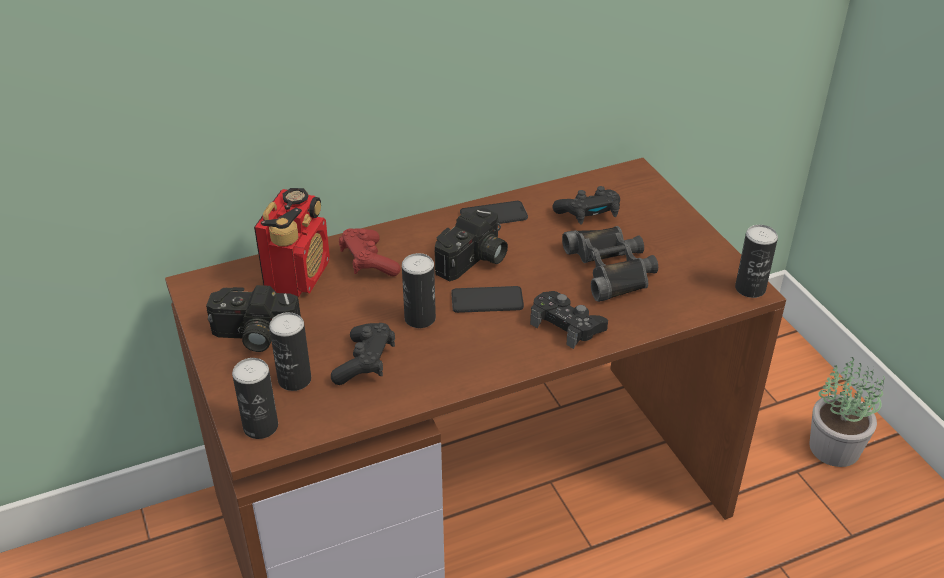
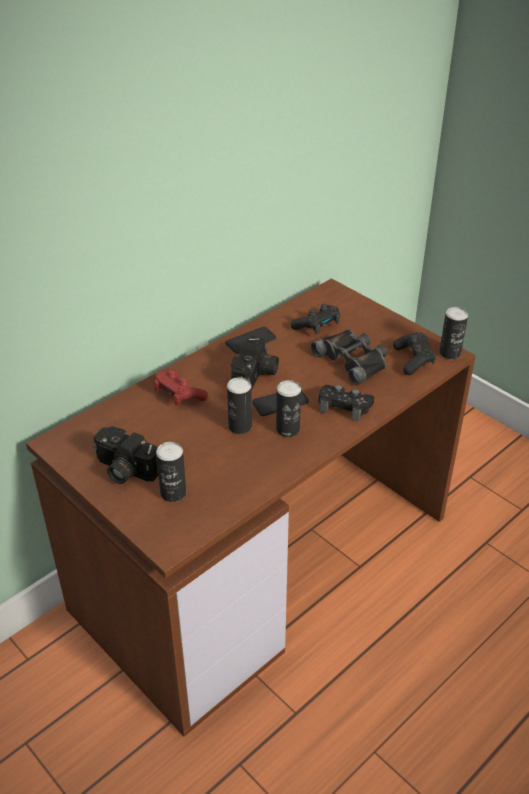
camera: 20 degrees left, 0 degrees up
(254, 336) = (124, 469): camera -> camera turned 45 degrees clockwise
(260, 426) = (168, 533): can -> can (287, 429)
(298, 275) = (131, 417): radio -> none
(365, 363) = (219, 468): black game controller -> black game controller (413, 360)
(835, 447) = (487, 454): potted plant -> none

